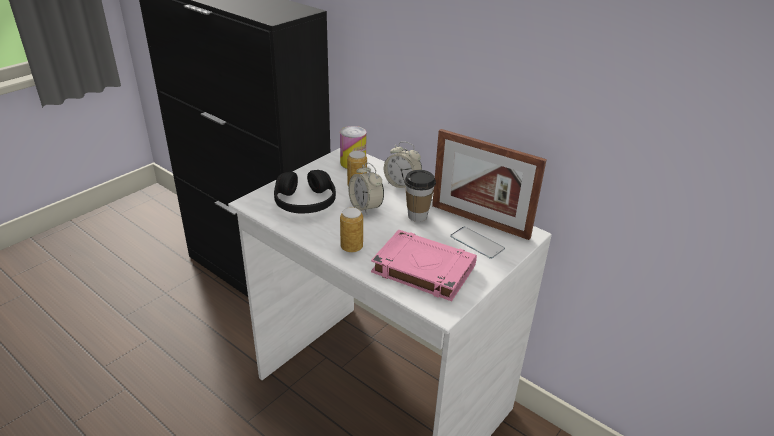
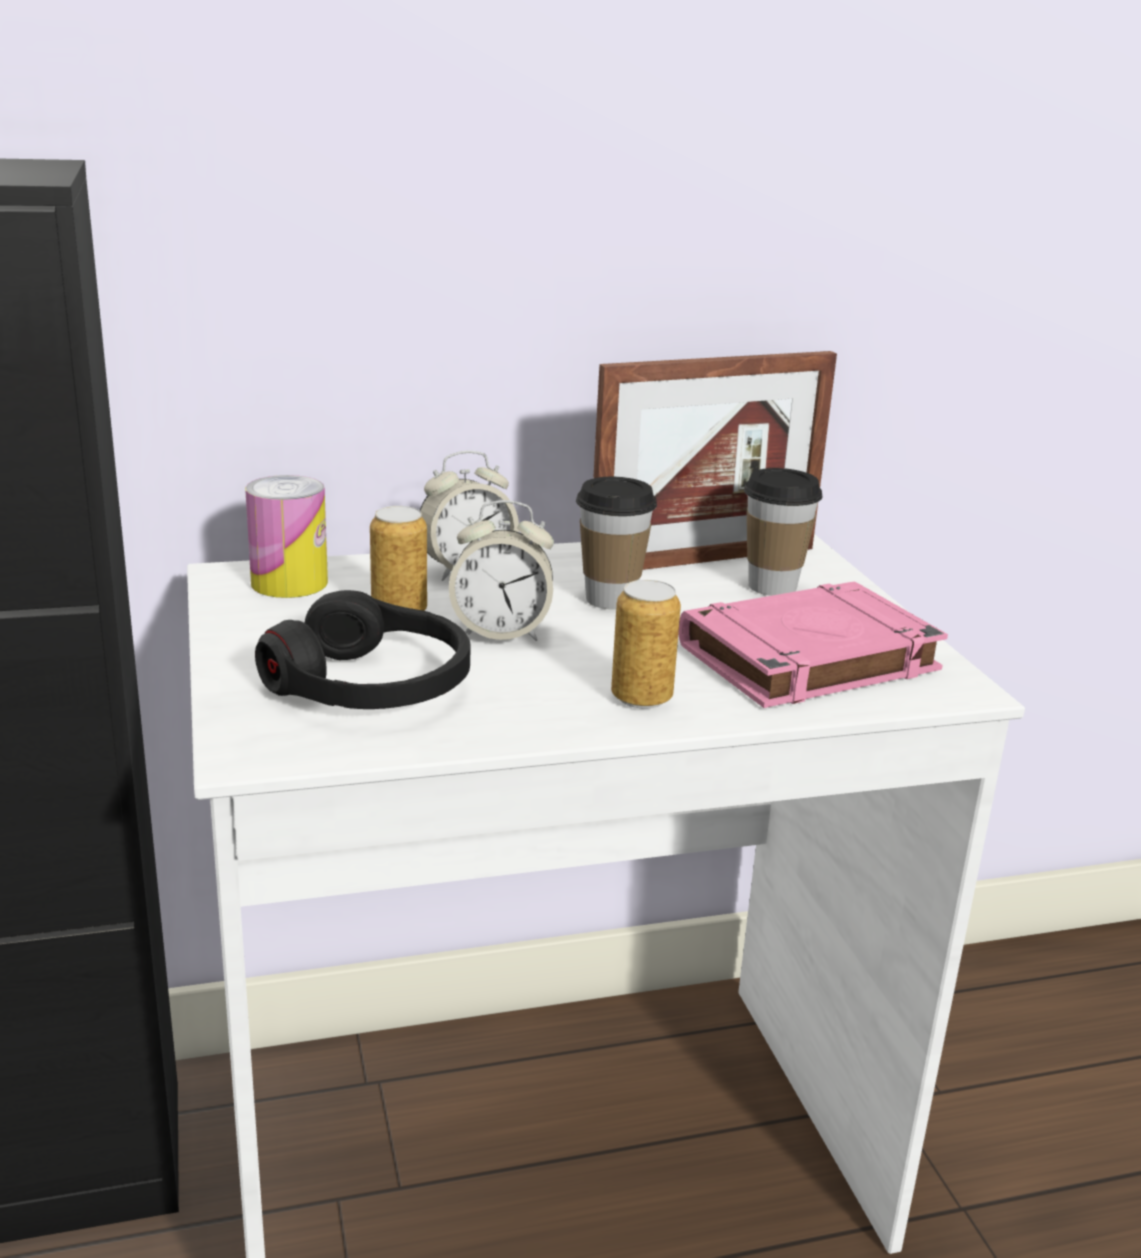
camera: 55 degrees left, 10 degrees down
(477, 243) = (772, 586): phone -> cup

